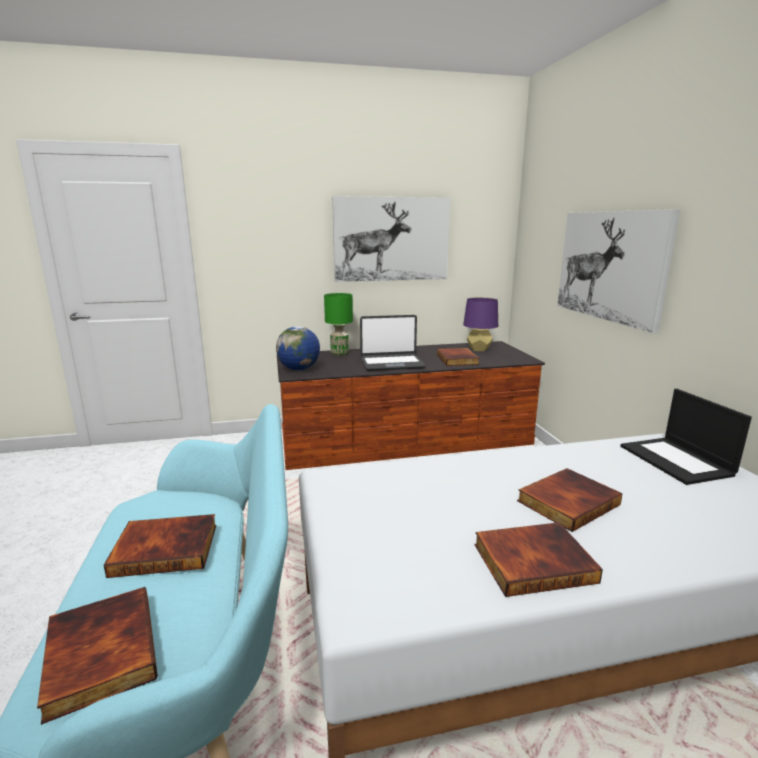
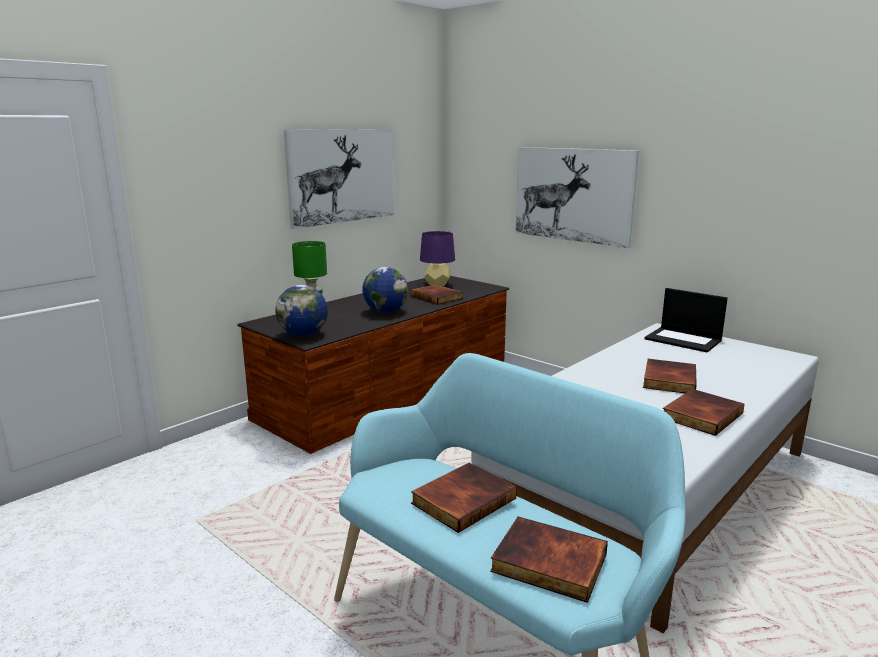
camera: 35 degrees left, 0 degrees up
(391, 363) = (385, 311): laptop -> globe

